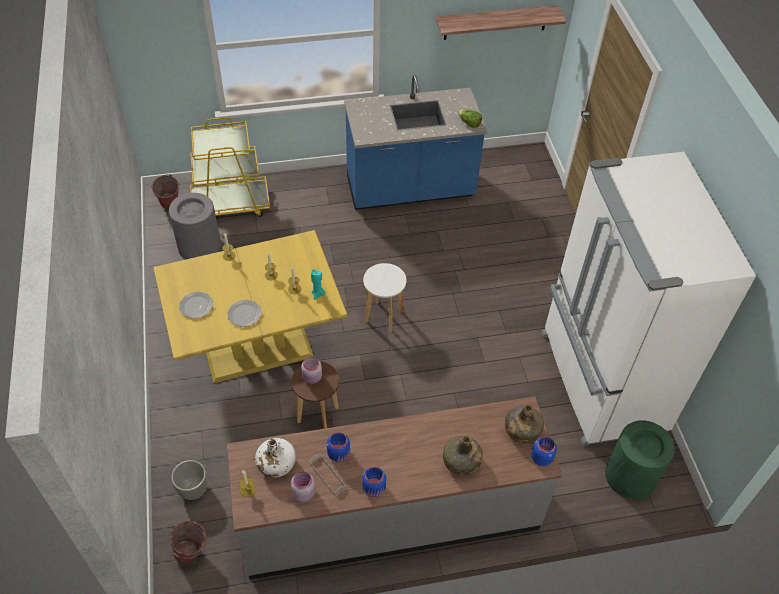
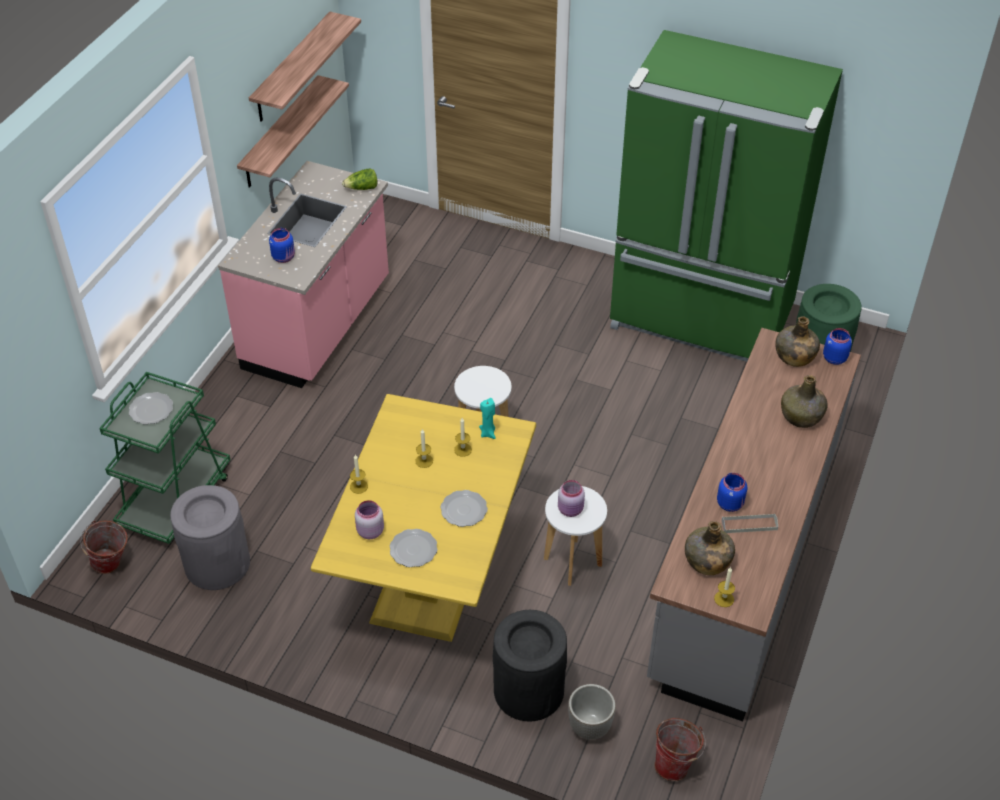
camera: 55 degrees left, 5 degrees down
(201, 442) = (528, 690): none -> black trash can
(223, 139) = (151, 409): none -> plate
(231, 204) = (176, 499): yellow cart -> green cart
(276, 464) = (707, 561): white bottle -> green bottle
(303, 492) = (758, 553): pink jar -> pink jar (369, 531)
(318, 415) = (573, 562): brown stool -> white stool
(374, 489) = (790, 495): blue jar -> blue jar (284, 257)
(410, 190) = (319, 326): blue counter -> pink counter
(465, 59) = (280, 133): none -> shelf
(600, 382) = (701, 319): white fridge -> green fridge

